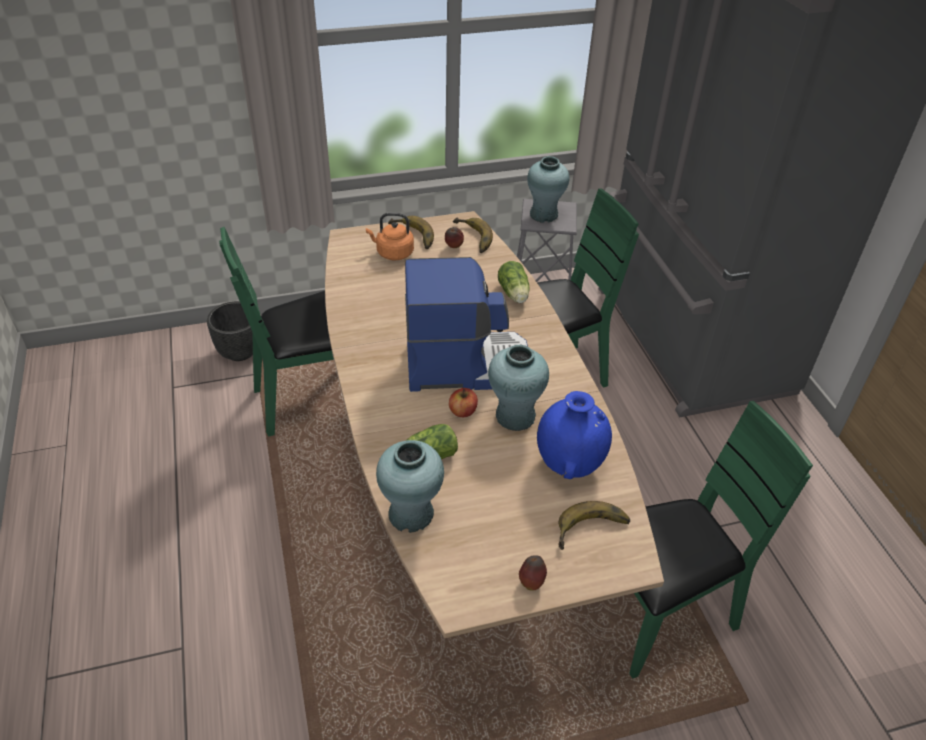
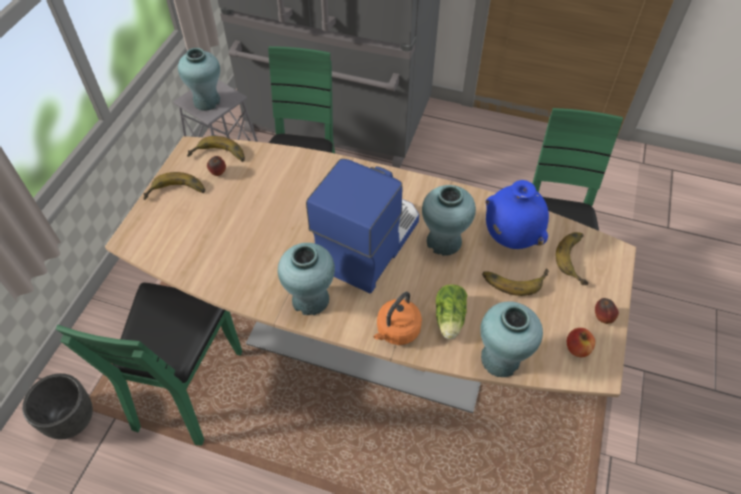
camera: 55 degrees left, 10 degrees up
(372, 359) = (311, 300): none -> turquoise vase
(392, 253) = (186, 218): orange kettle -> orange kettle (396, 331)
(463, 411) = (416, 271): apple -> apple (577, 348)
(514, 294) = (311, 169): lettuce -> none
(519, 487) = (514, 278): none -> banana

